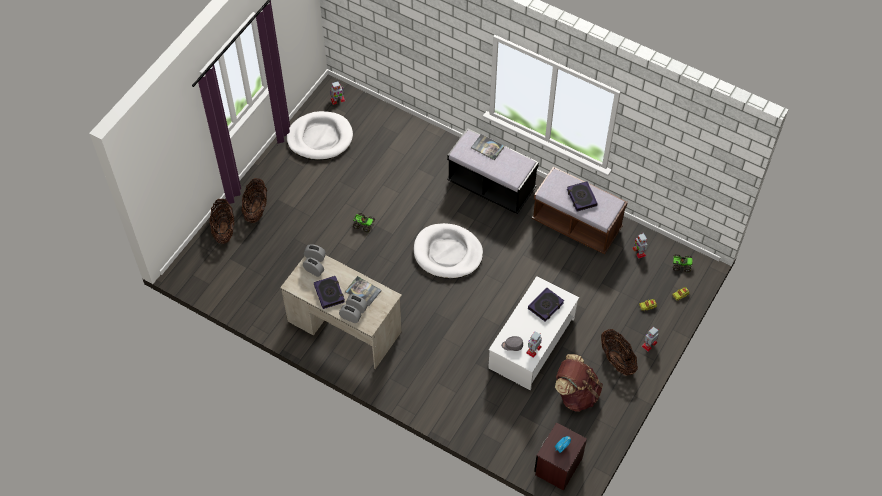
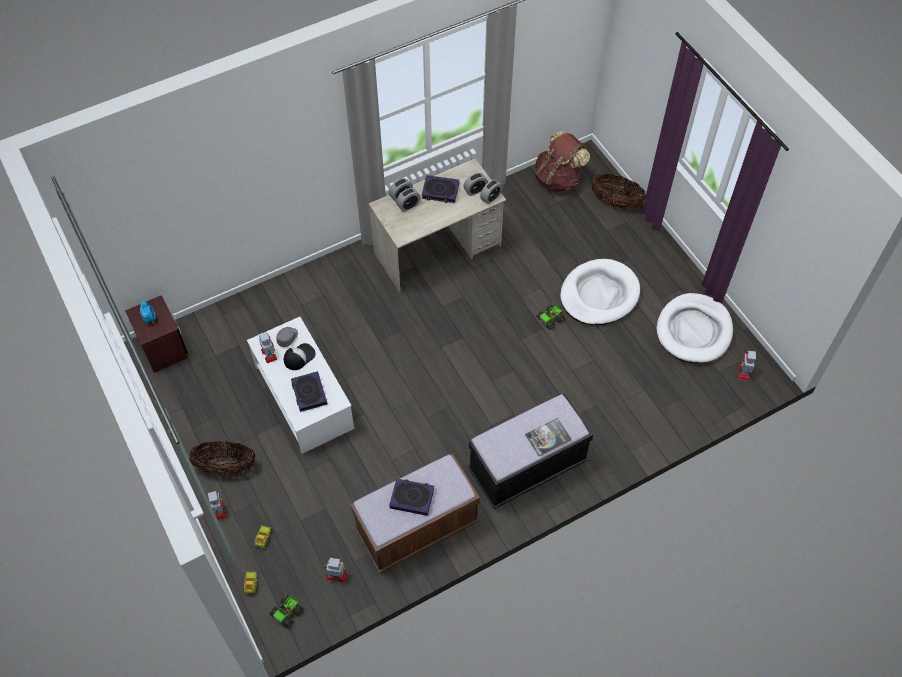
camera: 120 degrees right, 0 degrees up
(256, 209) = (626, 236): basket -> none
(363, 291) = (423, 218): book -> none
(448, 253) = (464, 377): white dog bed -> white dog bed (599, 295)
(522, 329) = (299, 357): none -> cap
(576, 393) = (220, 406): brown backpack -> brown backpack (558, 179)

